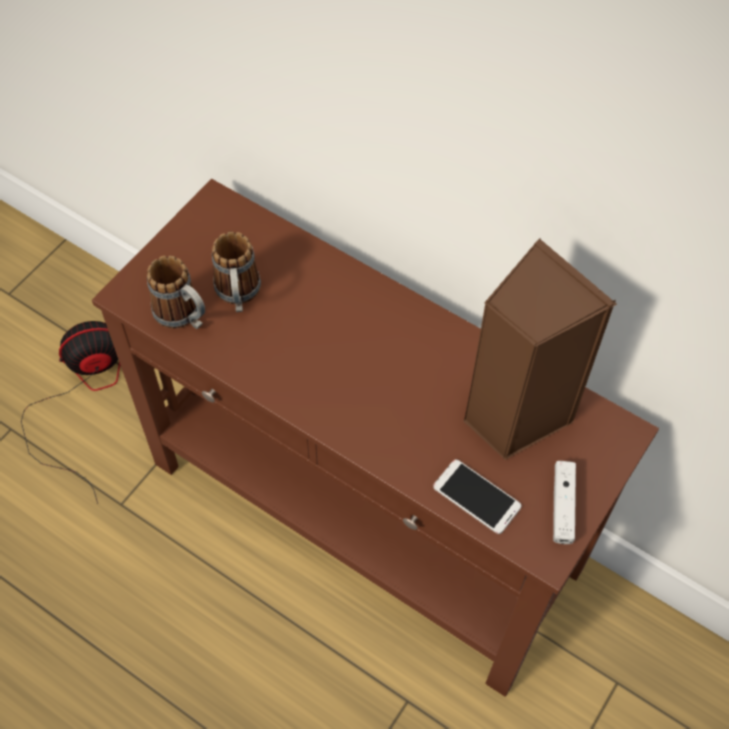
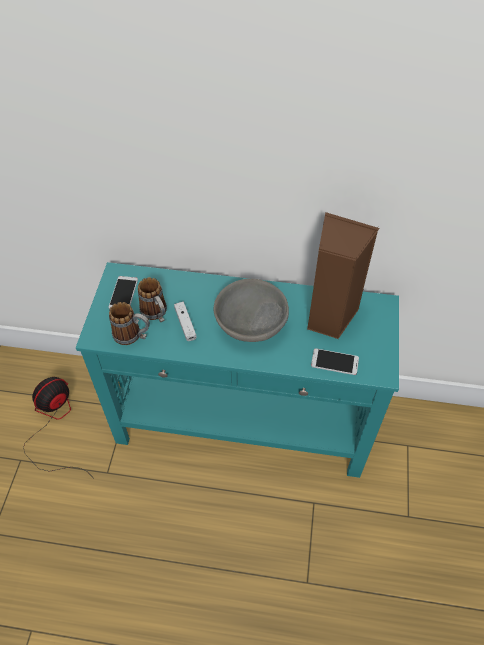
camera: 25 degrees left, 5 degrees down
(207, 241) = (123, 293): none -> phone
(364, 519) = (243, 422): brown console table -> turquoise console table
(377, 375) = (251, 324): none -> grey bowl
(562, 506) = (377, 349): white game controller -> white game controller (185, 324)

